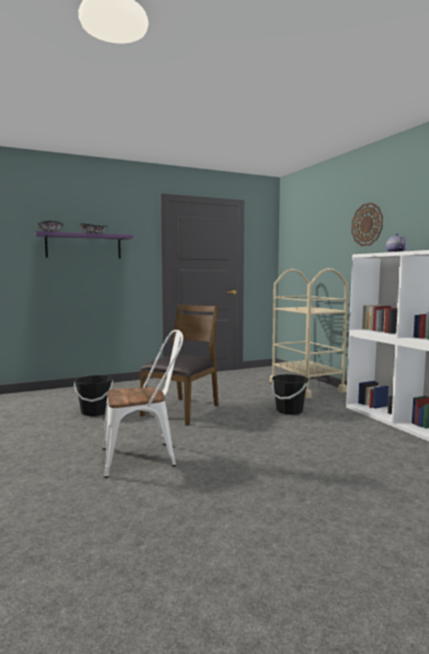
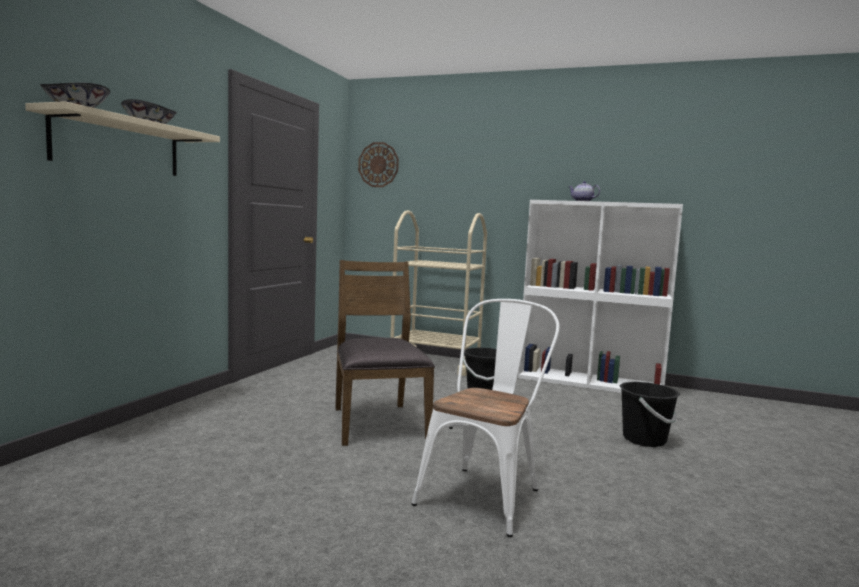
camera: 45 degrees left, 0 degrees up
(84, 246) = (118, 145): purple shelf -> beige shelf
(95, 412) = (259, 460): black bucket -> black bucket (644, 439)
(367, 224) = (511, 164): wall clock -> wall clock (378, 164)

